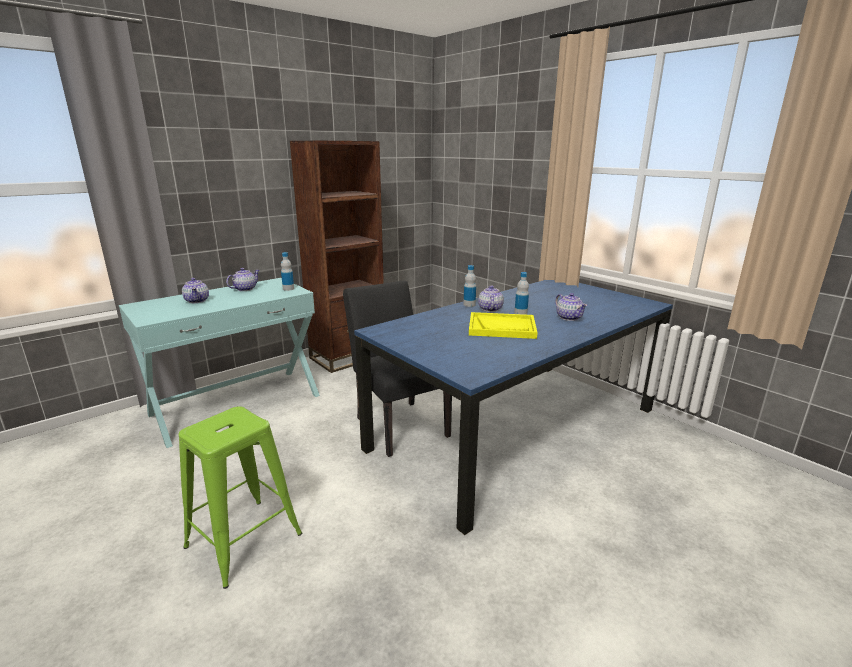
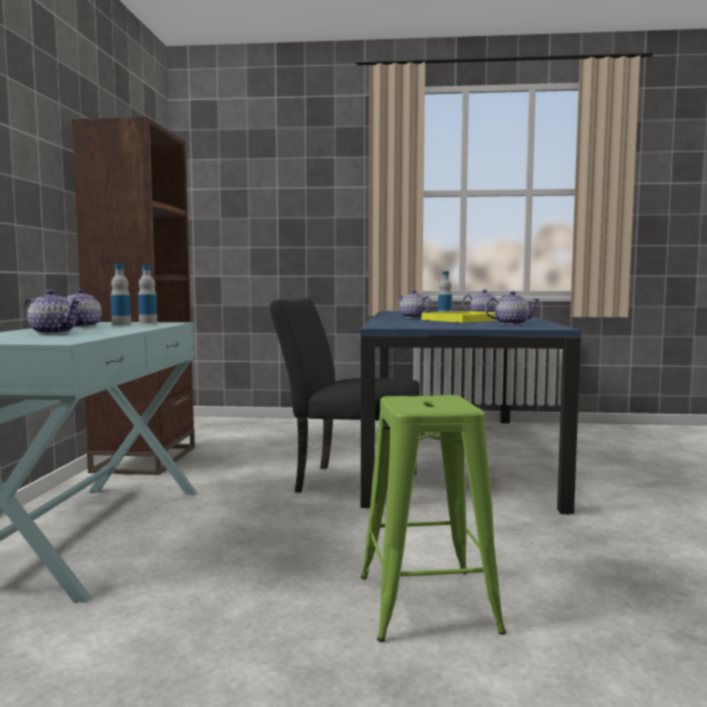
camera: 45 degrees left, 15 degrees down
(469, 304) = (386, 318): bottle -> bottle (121, 324)
(489, 351) = (511, 323): none -> teapot

